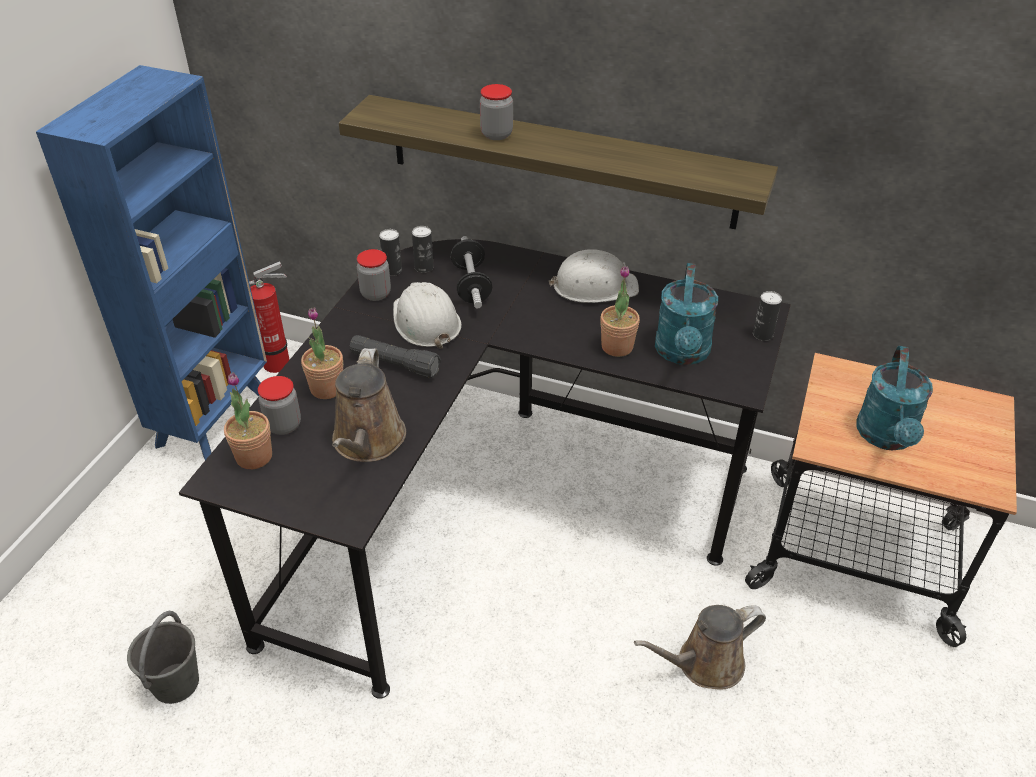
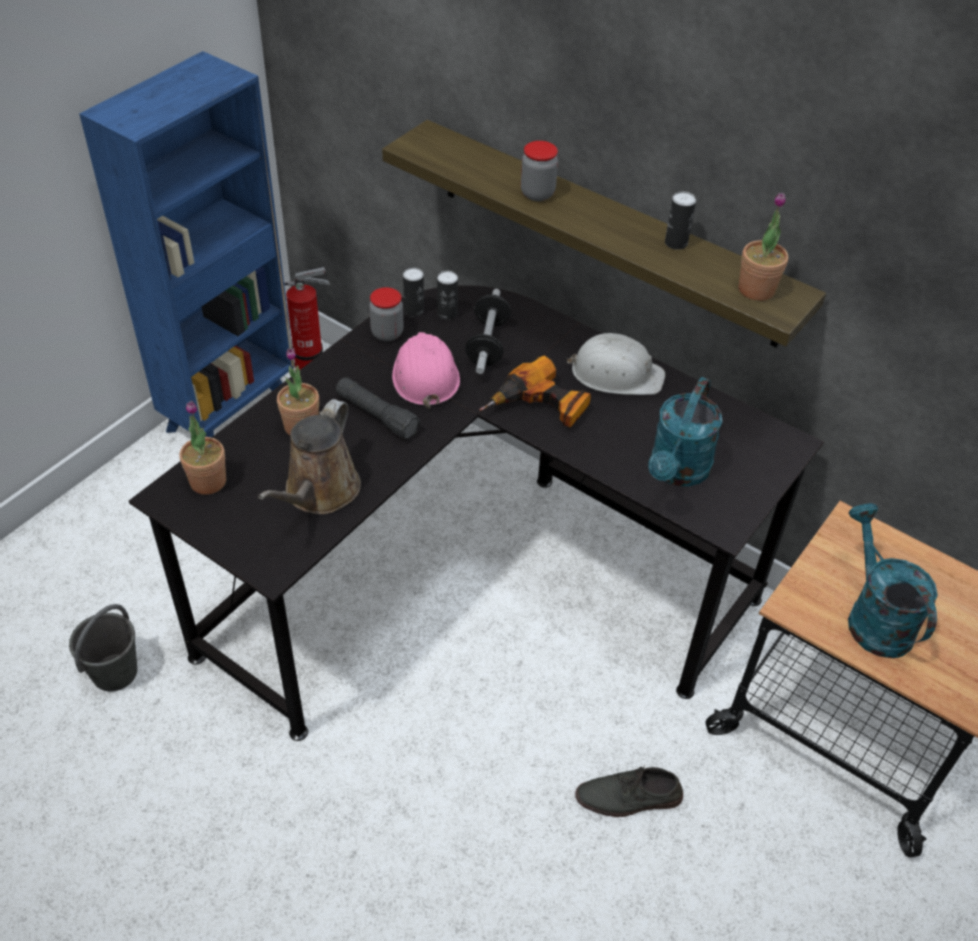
camera: 15 degrees right, 5 degrees up
(283, 425) = (247, 455): jar -> none
(425, 322) = (425, 375): white hard hat -> pink hard hat
(540, 327) = (539, 408): none -> power drill
(617, 347) = (610, 448): potted plant -> potted plant (756, 290)
(704, 664) = (629, 798): brown watering can -> grey shoe
(762, 334) = (775, 470): can -> can (676, 243)
(886, 438) = (873, 616): turquoise watering can -> turquoise watering can turned 135 degrees clockwise

